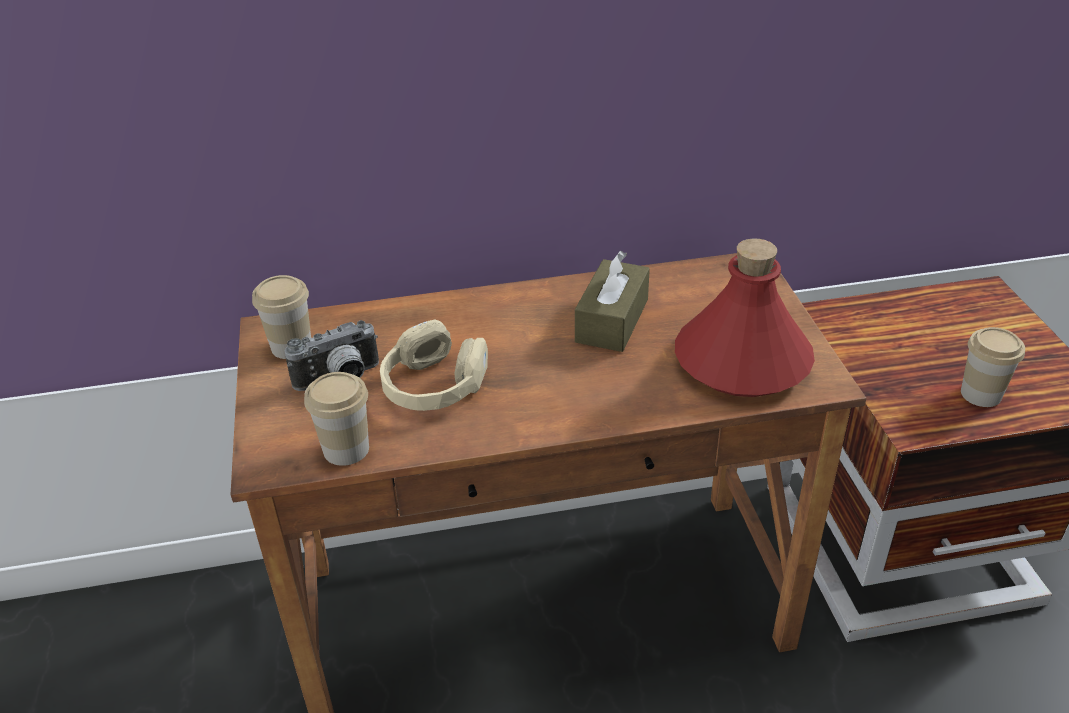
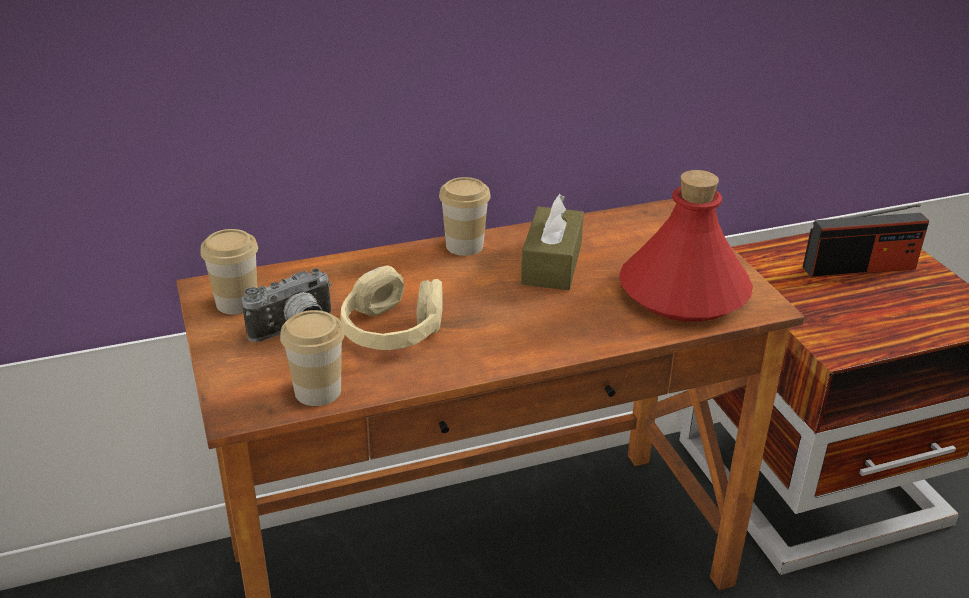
camera: 10 degrees left, 5 degrees down
(959, 332) = (859, 268): none -> radio
(981, 394) = (891, 318): cup -> cup (464, 246)

